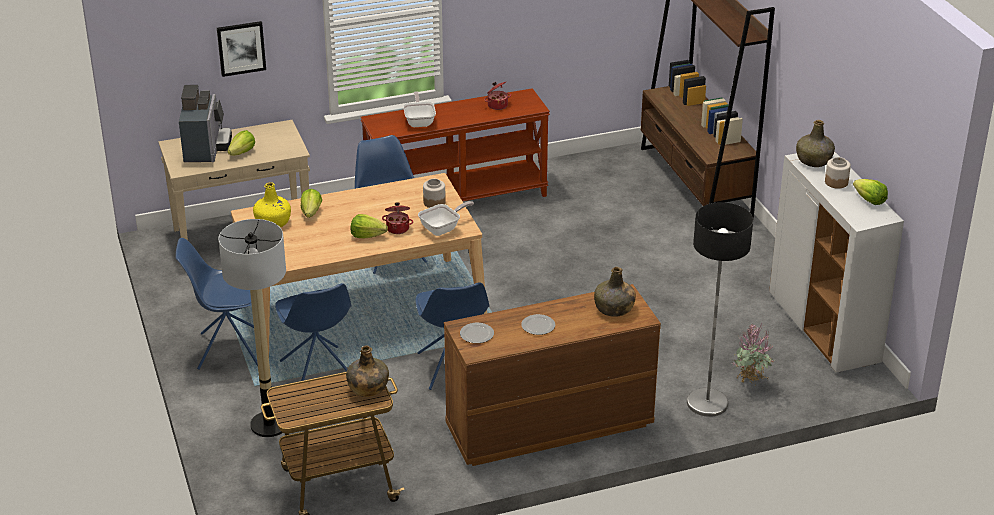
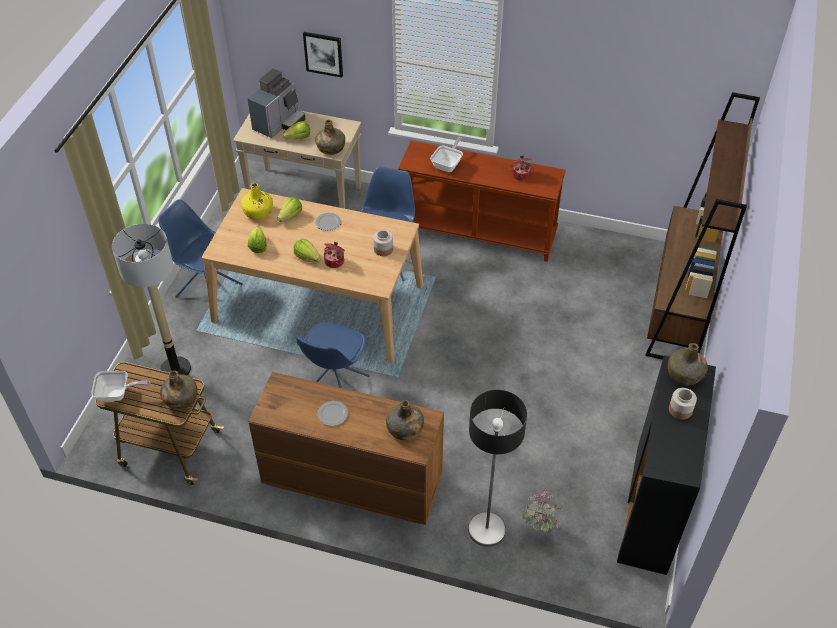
camera: 35 degrees right, 15 degrees up
(286, 149) = (331, 148): none -> green bottle
(318, 372) = (245, 341): blue chair -> none
(443, 228) = (365, 278): frying pan -> frying pan (117, 394)
(477, 334) = (282, 396): plate -> plate (328, 222)
(824, 328) = (651, 511): white cabinet -> black cabinet
(869, 200) = (690, 447): lettuce -> lettuce (258, 246)

